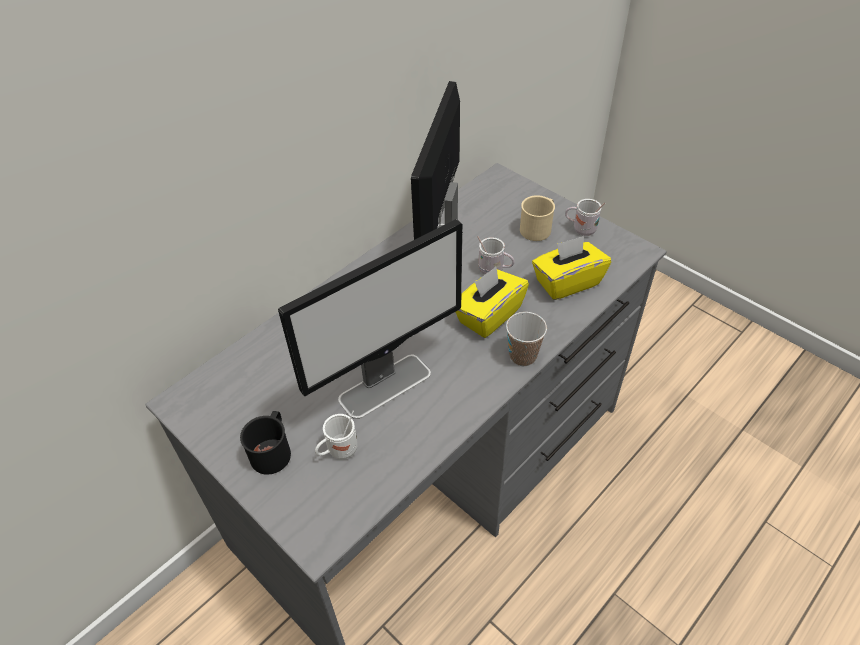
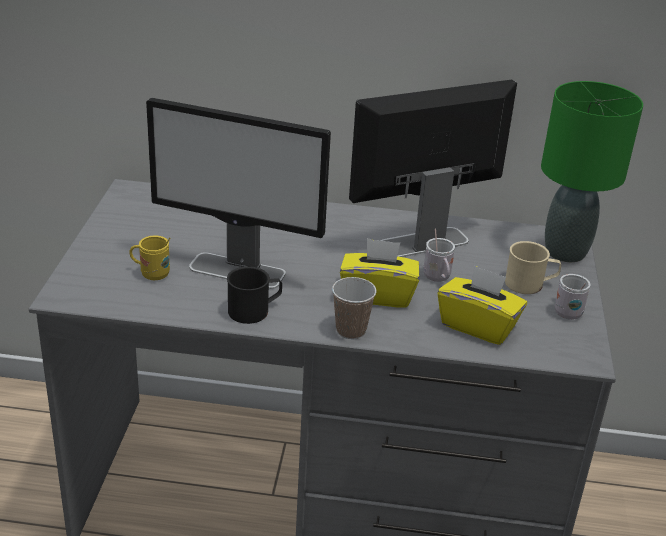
camera: 50 degrees right, 15 degrees down
(273, 450) = (124, 245): black mug -> black mug (254, 310)
(338, 451) = (151, 274): white mug -> yellow mug
(514, 188) = (566, 252): none -> green table lamp

